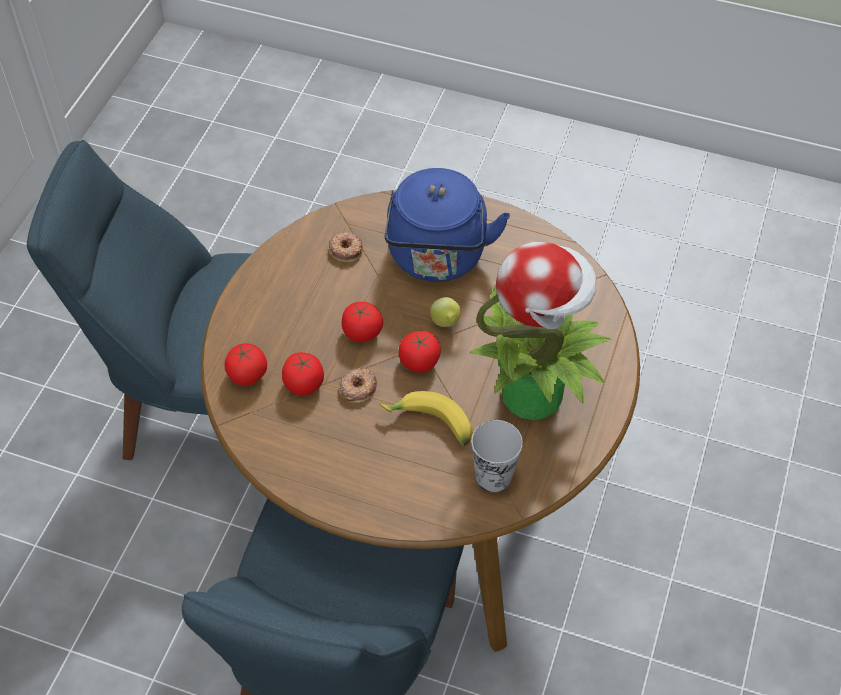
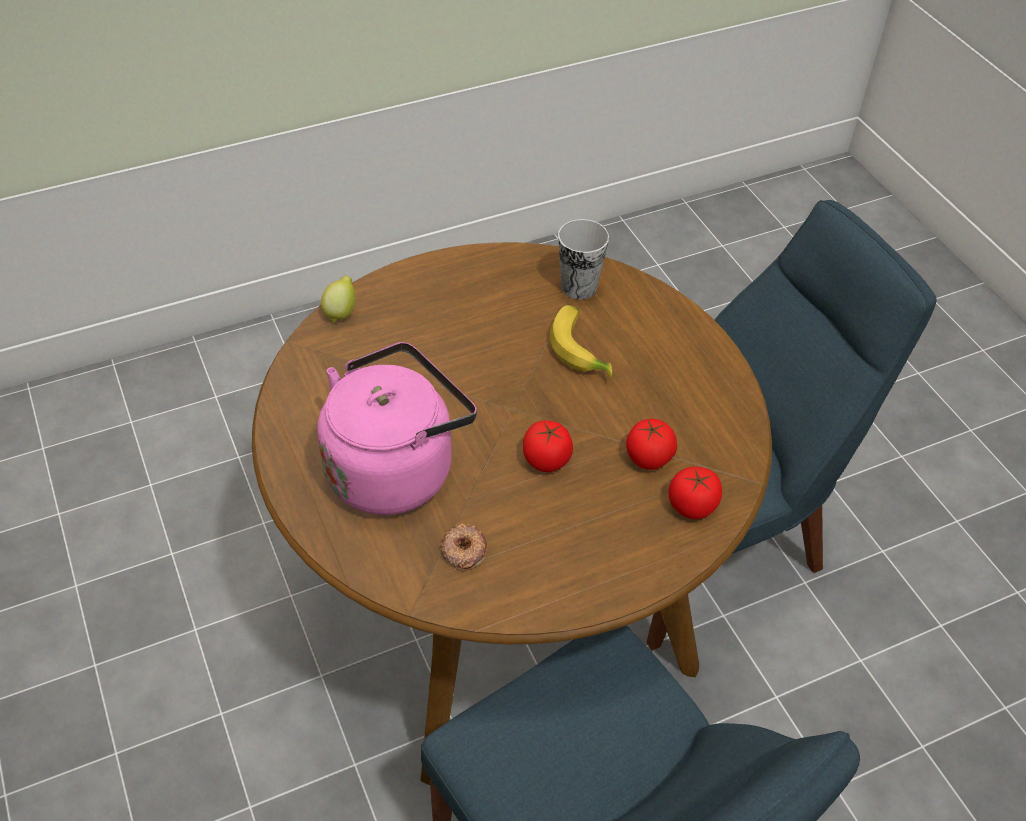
camera: 135 degrees left, 5 degrees down
(357, 388) = (606, 419): donut -> none
(419, 362) = (529, 398): tomato -> none
(437, 259) = (395, 468): blue kettle -> pink kettle
(446, 323) = (467, 409): lemon -> lemon (341, 312)
(534, 393) = (474, 310): potted plant -> none

